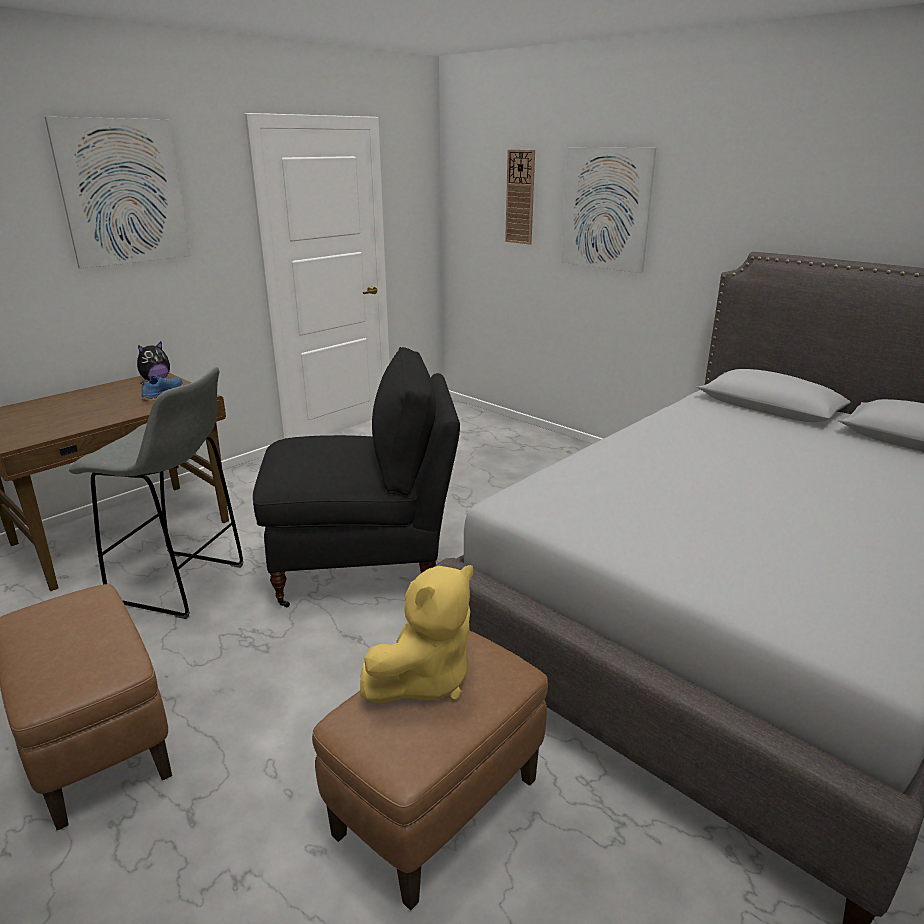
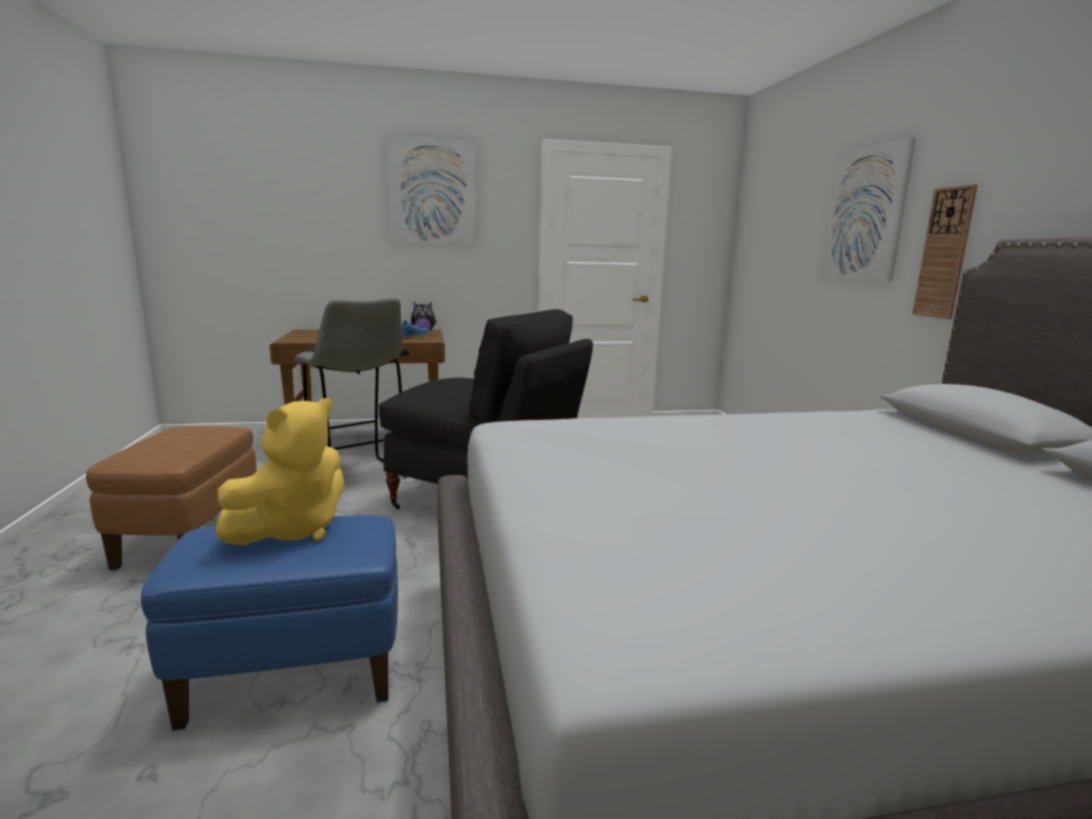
camera: 35 degrees right, 10 degrees down
(425, 679) = (293, 530): yellow plush toy -> yellow plush toy turned 45 degrees counterclockwise
(437, 808) = (293, 676): brown ottoman -> blue ottoman
(520, 197) = (793, 214): wall clock -> wall clock (944, 253)

